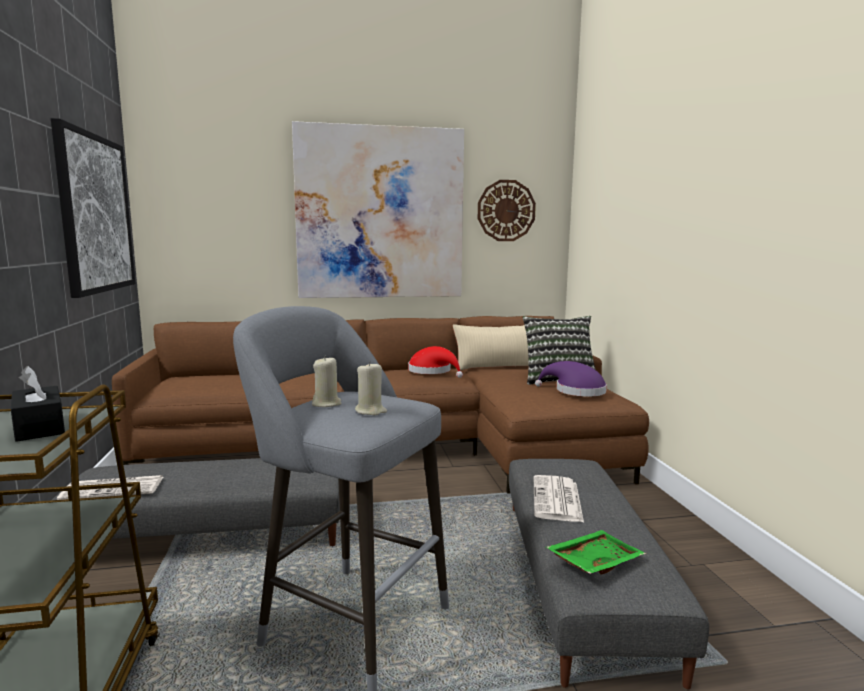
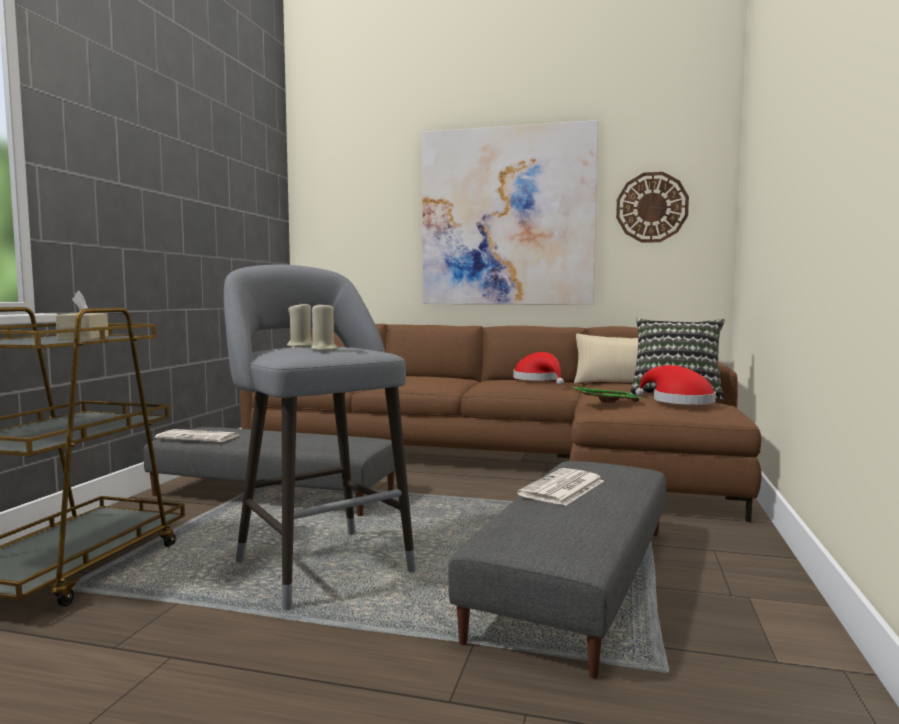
camera: 25 degrees right, 5 degrees down
(39, 427) = (84, 338): black tissue box -> beige tissue box
(95, 214) = (243, 221): picture -> none
(575, 391) = (678, 401): purple hat -> red hat
(593, 562) = (530, 529): green tray -> green tray (606, 401)

